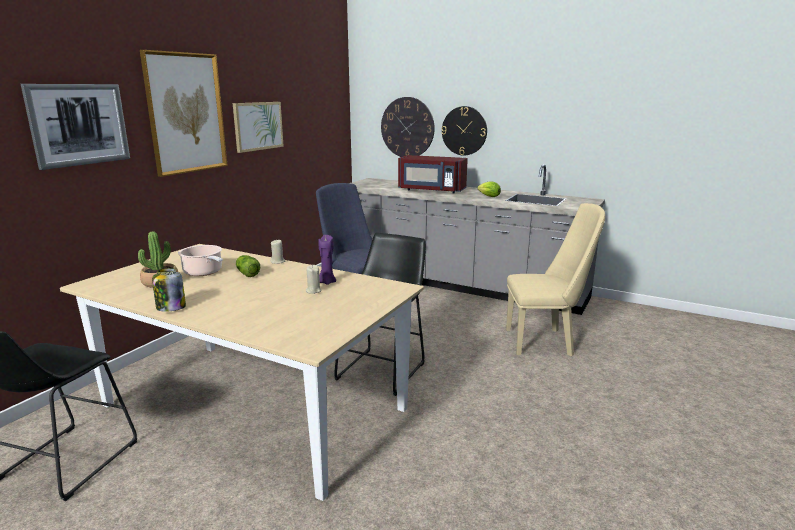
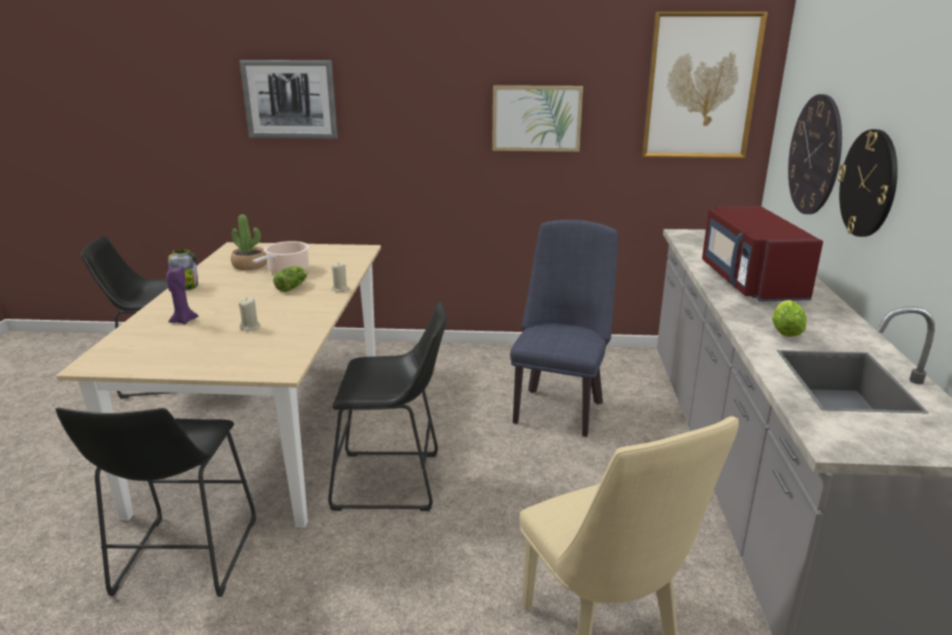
camera: 65 degrees right, 5 degrees up
(186, 113) = (417, 95): picture -> picture (701, 87)
(327, 282) = (282, 327): purple candle -> purple candle (183, 321)
(407, 466) = (183, 561): none -> black stool

